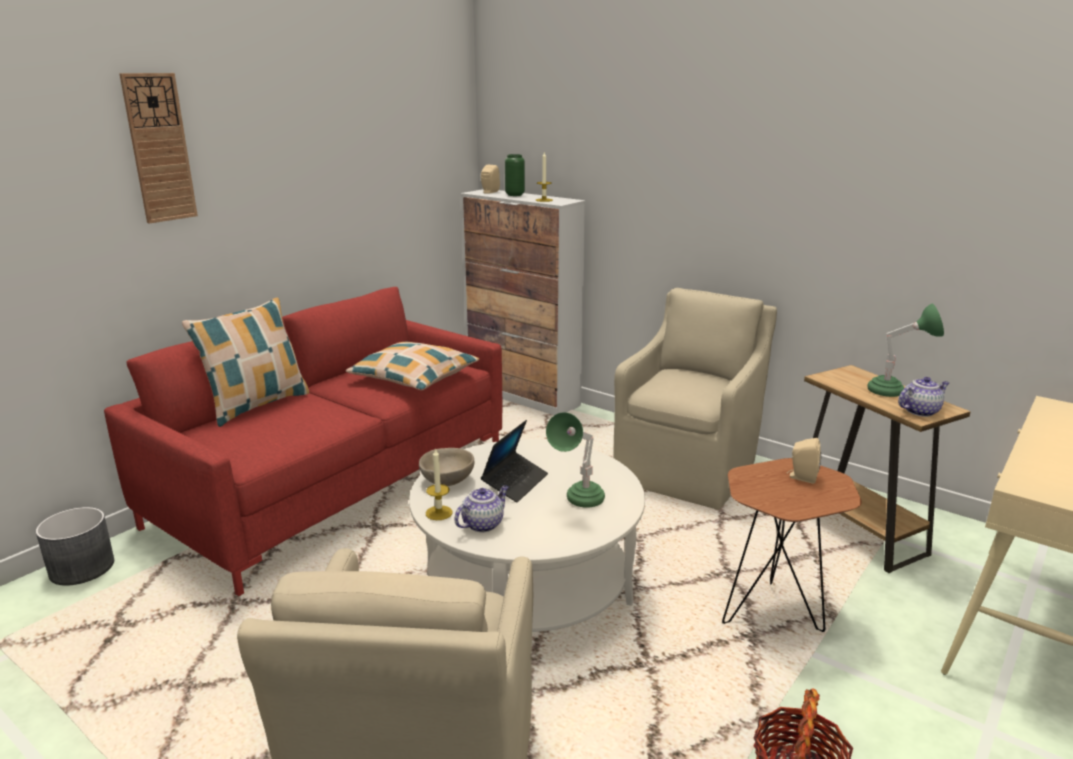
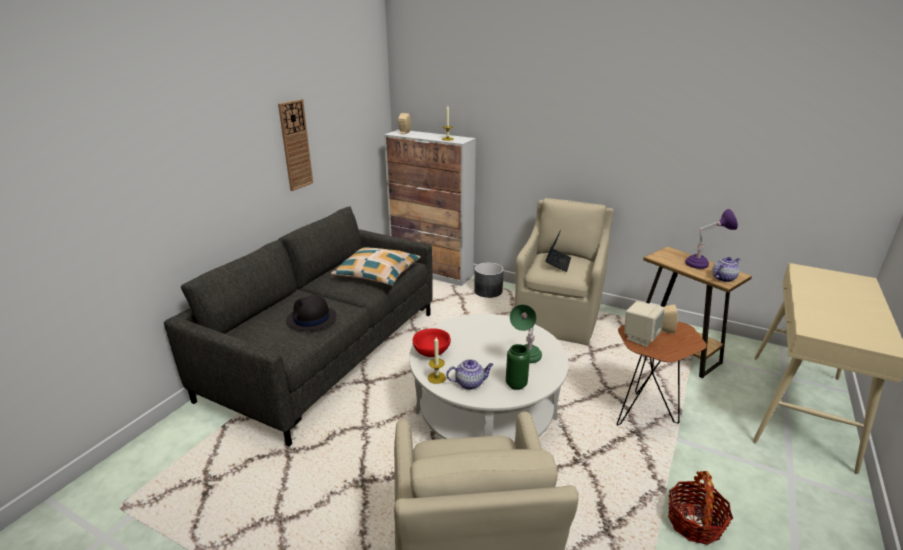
camera: 10 degrees left, 5 degrees up
(82, 567) = (161, 438): grey planter -> grey planter (488, 291)
(159, 148) = (187, 122): wall clock -> wall clock (295, 145)
(256, 405) = (273, 306): pillow -> none
(297, 424) = (311, 319): none -> black hat
(335, 486) = (326, 353): red sofa -> grey sofa
(447, 480) = (431, 352): beige bowl -> red bowl
(483, 524) = (470, 383): teapot -> teapot turned 45 degrees clockwise
(515, 195) = (423, 134): green vase -> green vase (516, 384)
(515, 483) = (477, 349): laptop -> laptop (558, 263)
(758, 485) = (640, 338): none -> beige speaker
(896, 392) = (703, 265): green table lamp -> purple table lamp

